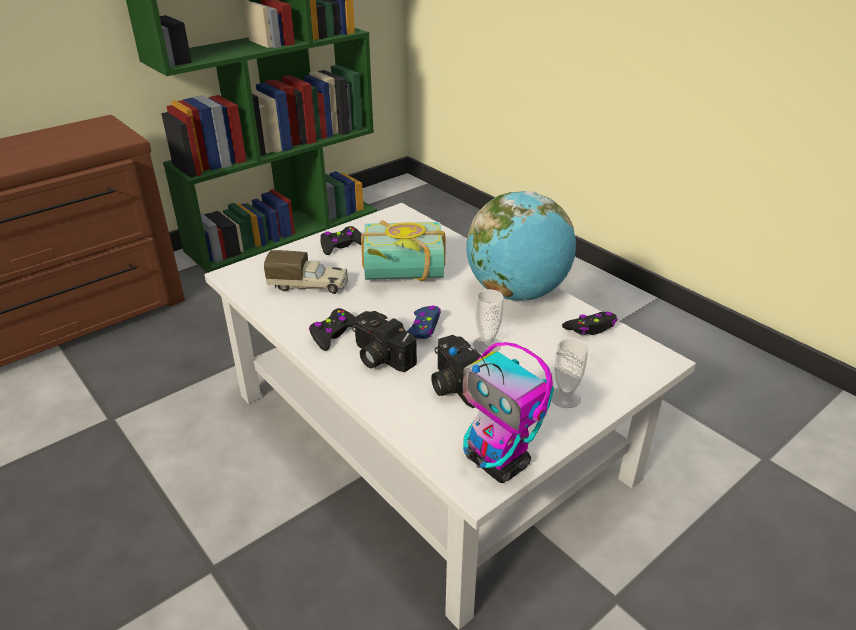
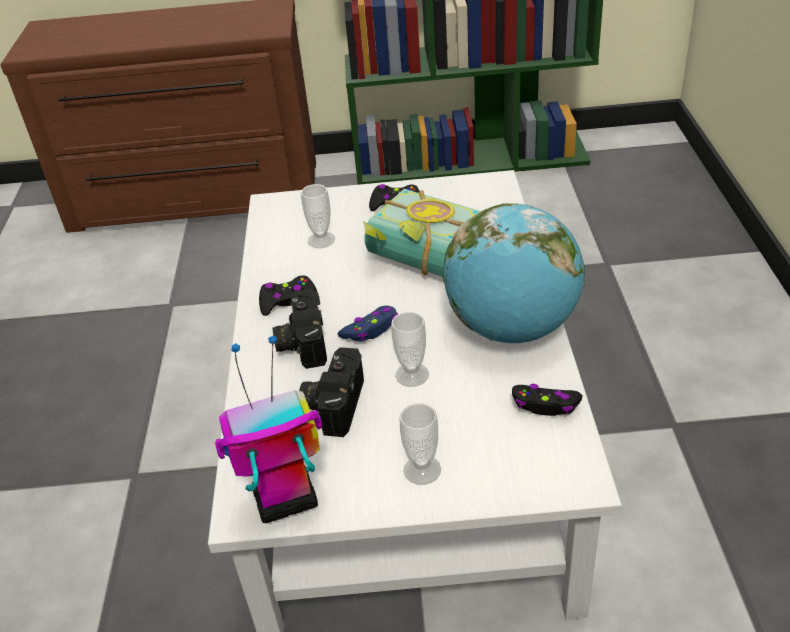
camera: 40 degrees right, 5 degrees up
(309, 286) = (321, 240): toy truck -> cup
(498, 462) = (284, 501): toy robot -> toy robot turned 75 degrees clockwise

